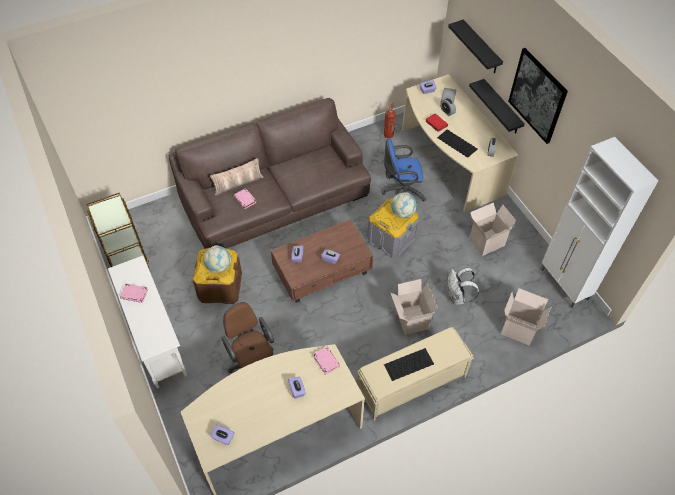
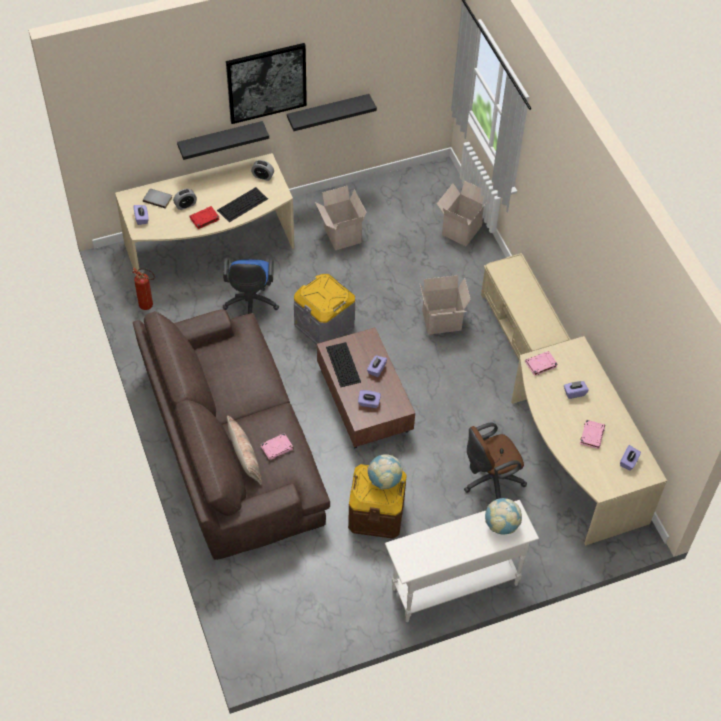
camera: 85 degrees left, 0 degrees up
(126, 255) = (309, 631): brown cart -> none
(135, 294) = (445, 549): pink book -> pink book (591, 435)
(402, 213) = (325, 284): globe -> globe (501, 525)
(408, 364) = (530, 307): keyboard -> keyboard (343, 365)
(457, 297) = (416, 275): white backpack -> none
(481, 48) = (156, 120): black shelf -> black shelf (328, 112)
(564, 285) = (409, 180): white cabinet -> none

